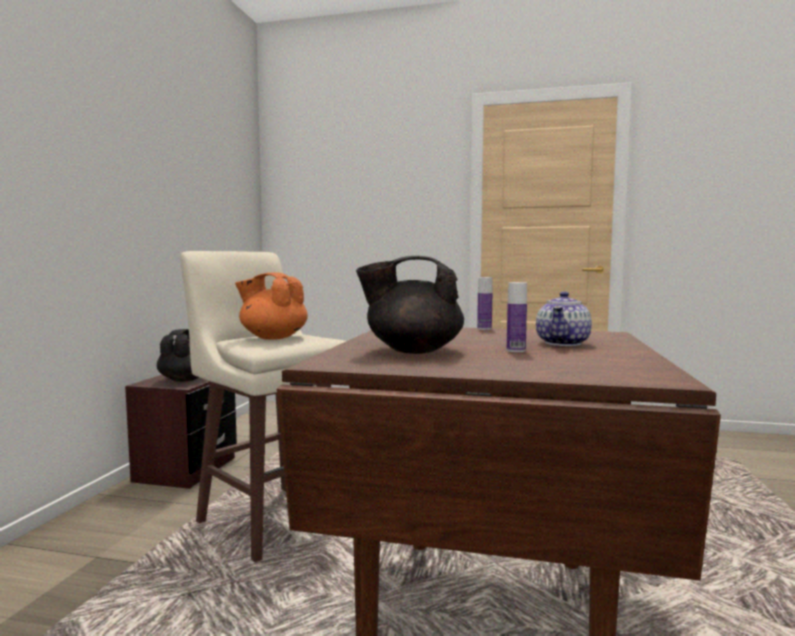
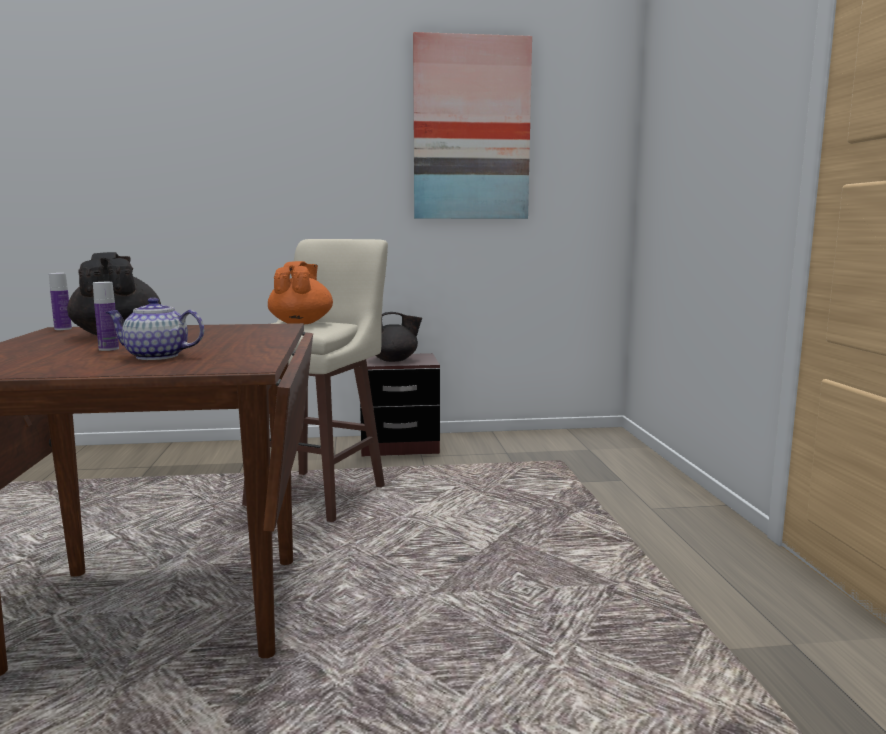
camera: 70 degrees right, 5 degrees up
(185, 153) = (471, 129): none -> picture
(484, 328) = (279, 339): bottle -> bottle (63, 329)

